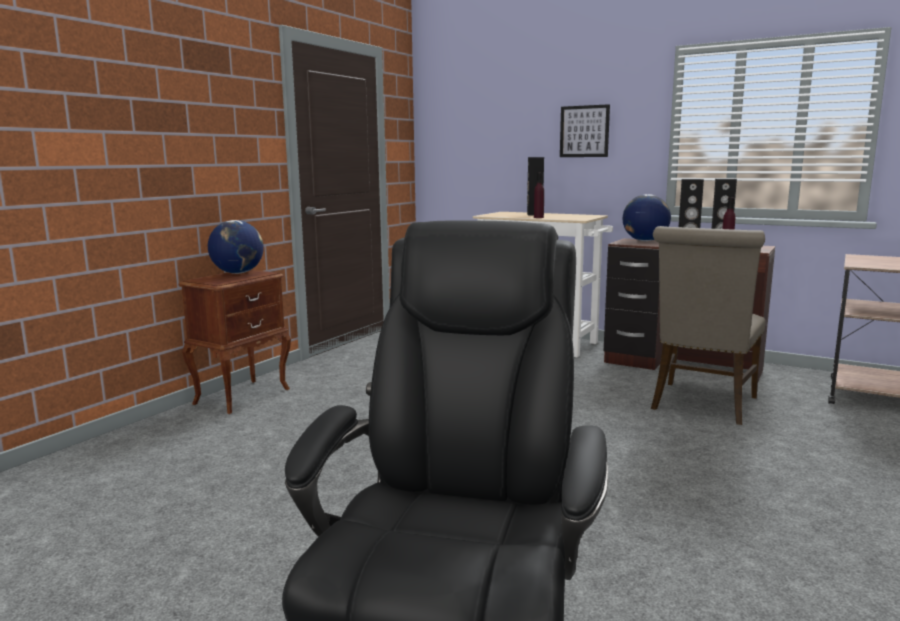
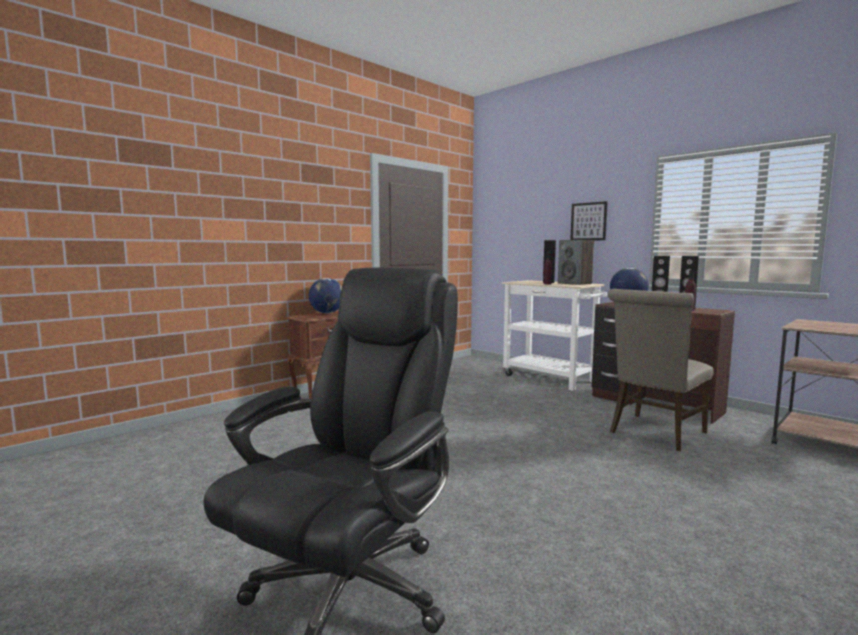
camera: 15 degrees right, 5 degrees down
(571, 215) = (575, 283): none -> speaker

